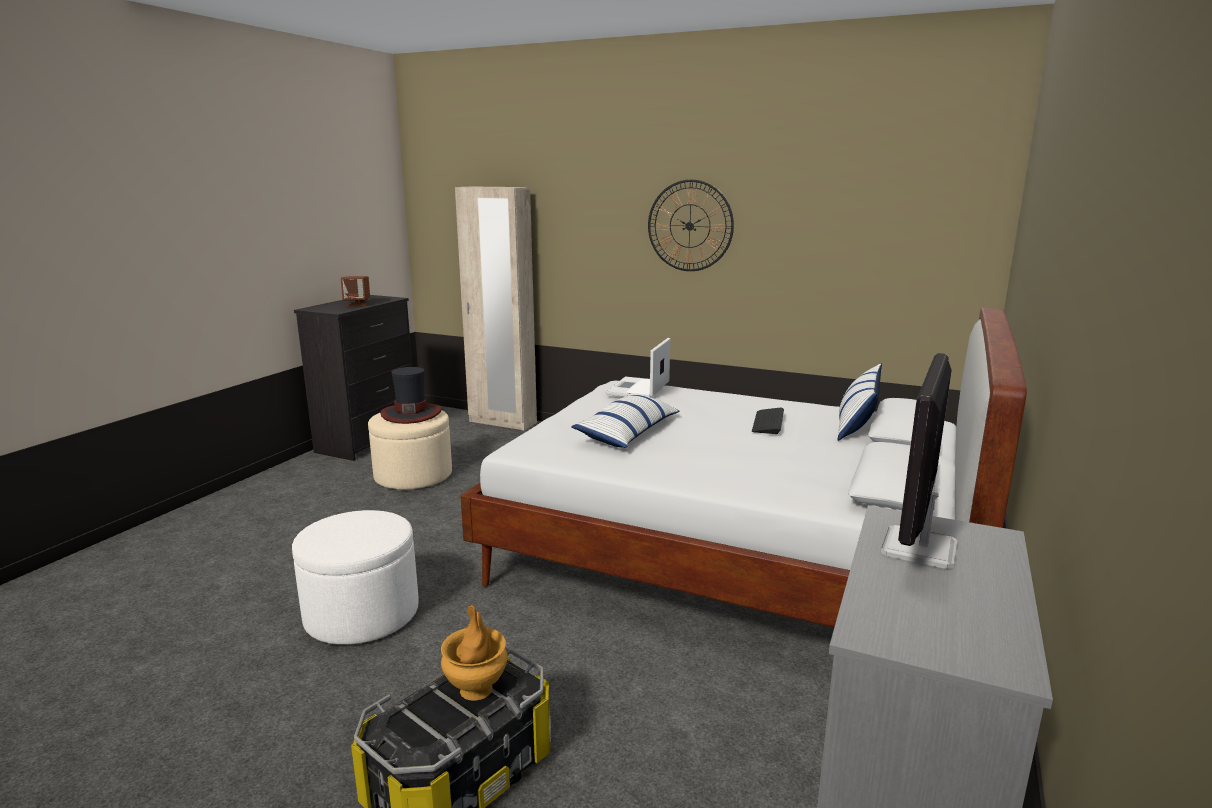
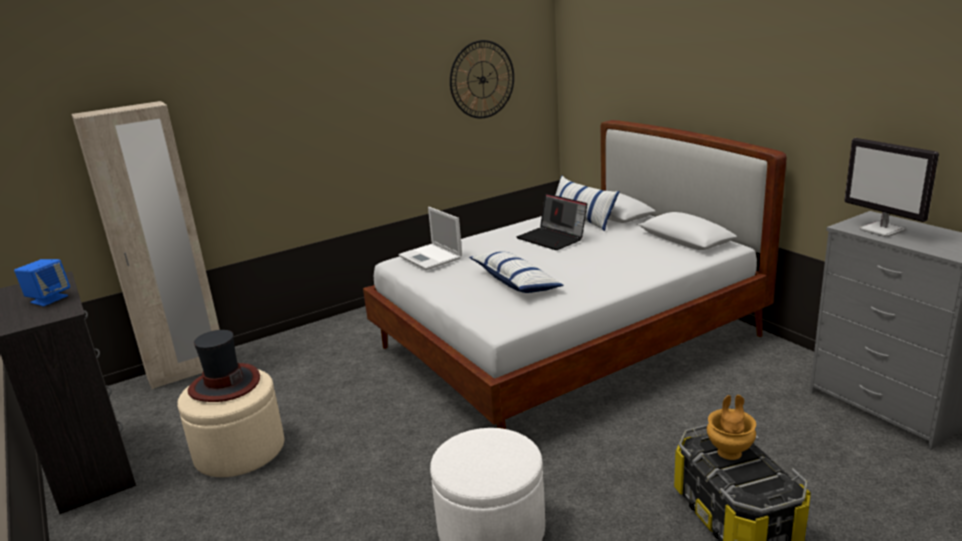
camera: 55 degrees left, 5 degrees up
(357, 304) = (49, 299): brown speaker -> blue speaker
(690, 226) = (343, 108): wall clock -> wall clock (482, 79)
(768, 422) = (553, 238): keyboard -> laptop

